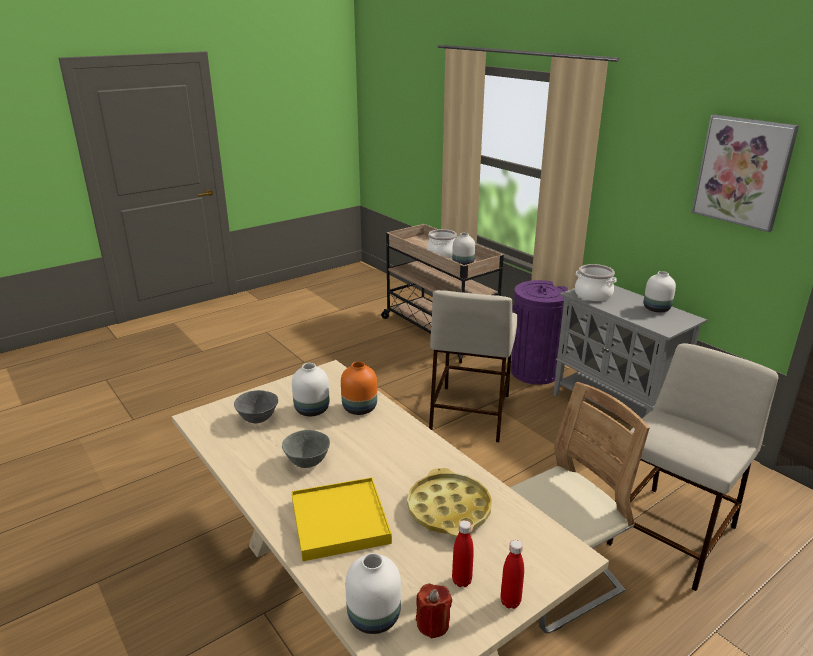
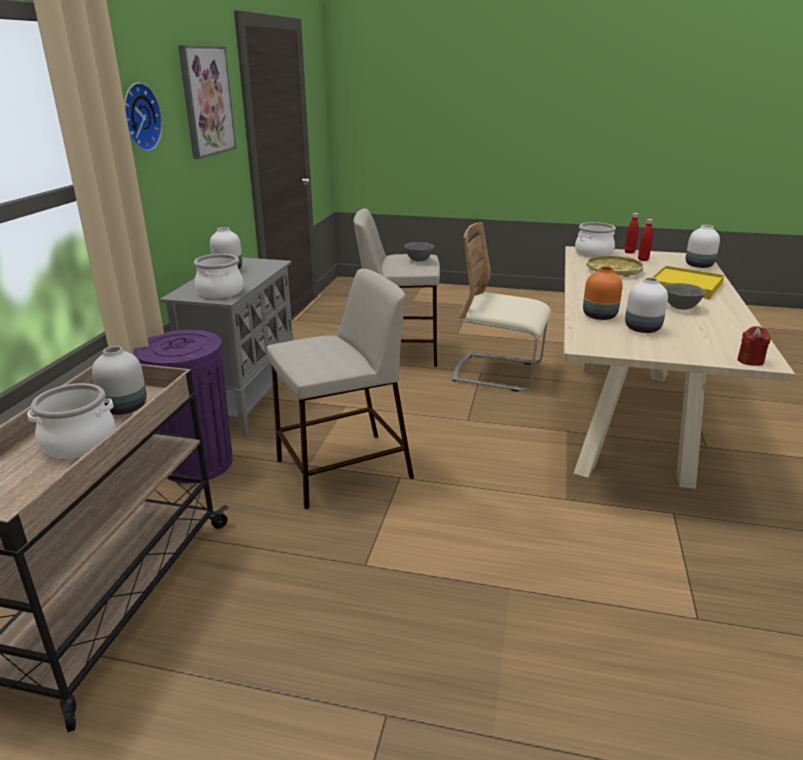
camera: 130 degrees left, 0 degrees up
(258, 419) = (700, 340): grey bowl -> grey bowl (419, 260)
(433, 624) = (672, 258): red candle -> red candle (750, 361)
(540, 555) = (594, 253): none -> cooking pot
(637, 157) = (138, 117): none -> wall clock

